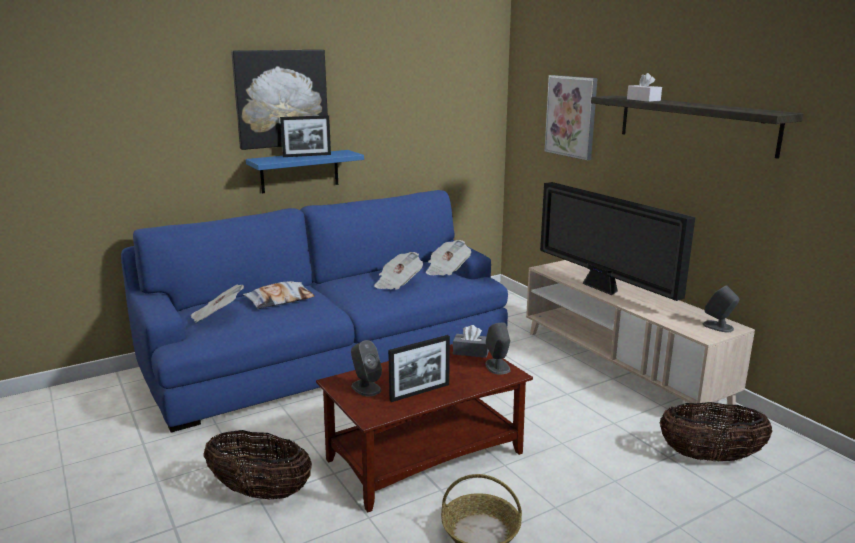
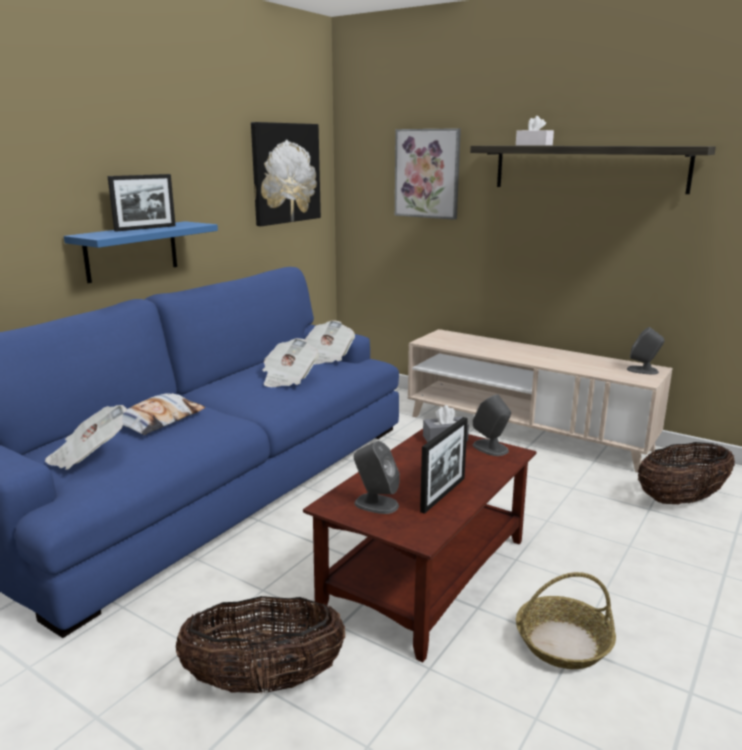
camera: 25 degrees left, 0 degrees up
(281, 98) = (103, 151): picture -> picture (285, 173)
(602, 289) = (504, 352): television -> none

